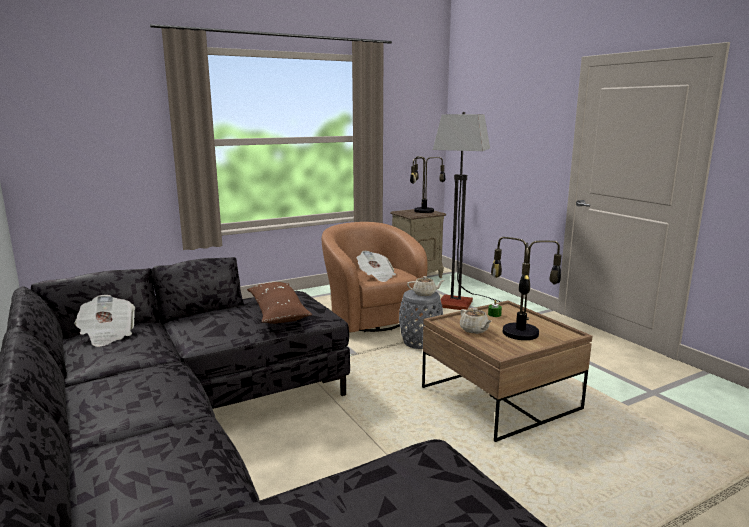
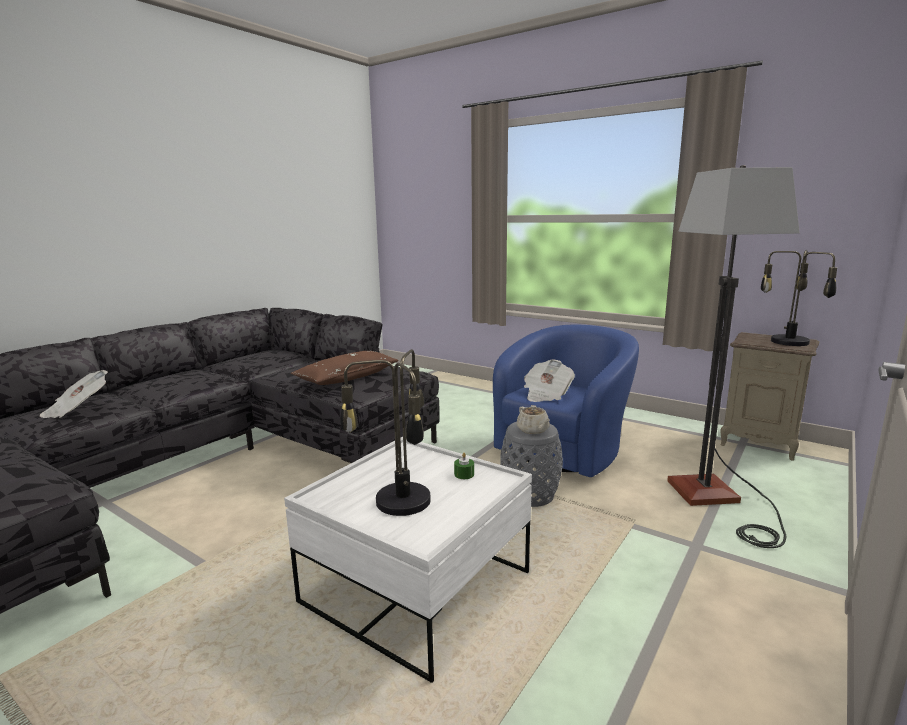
camera: 65 degrees right, 0 degrees up
(107, 334) = (270, 353): newspaper -> newspaper (77, 410)
(371, 318) = (565, 451): brown armchair -> blue armchair
(474, 330) = (391, 470): beige teapot -> none
(499, 398) = (416, 587): brown coffee table -> white coffee table

